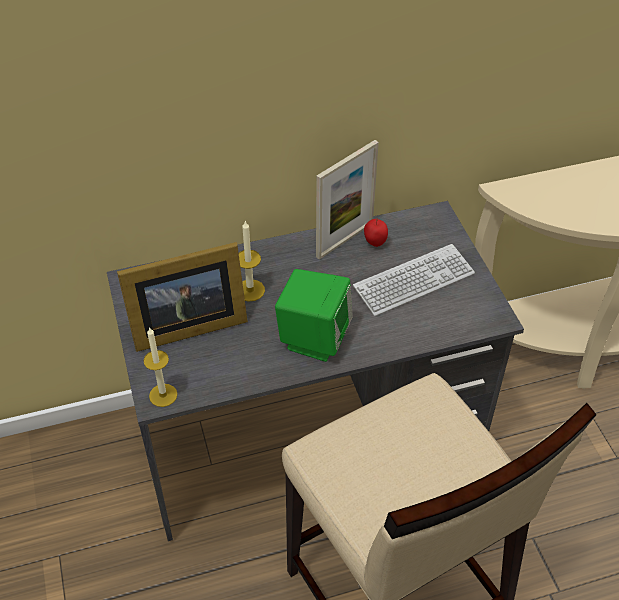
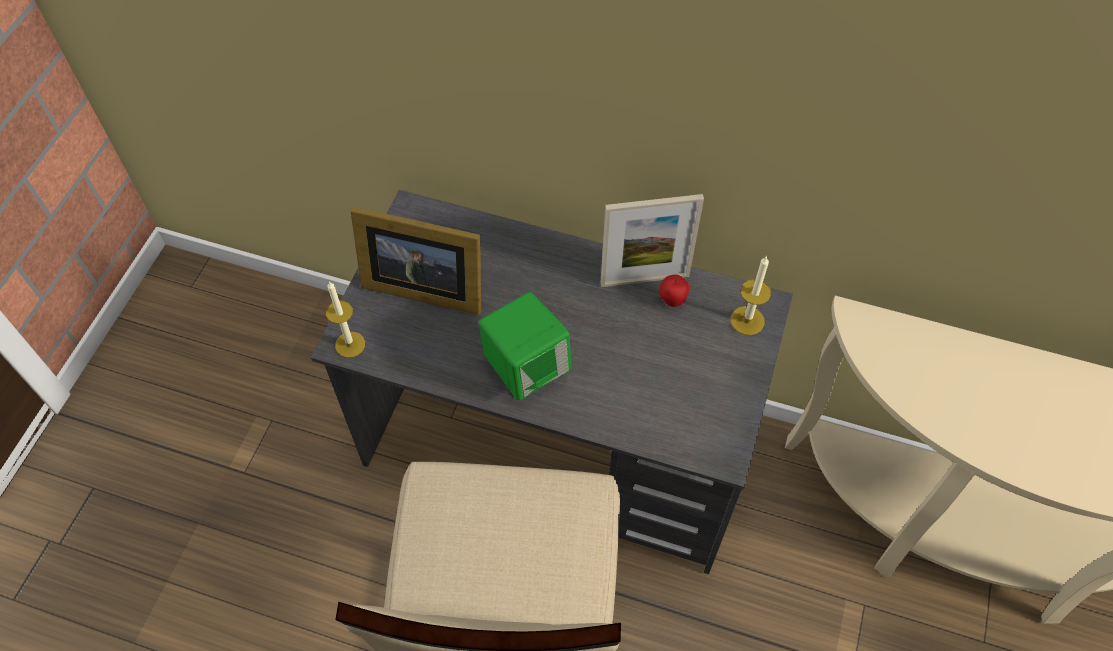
camera: 35 degrees right, 10 degrees up
(250, 290) = (509, 283): candle -> candle (747, 320)
(414, 281) = (675, 366): keyboard -> none

